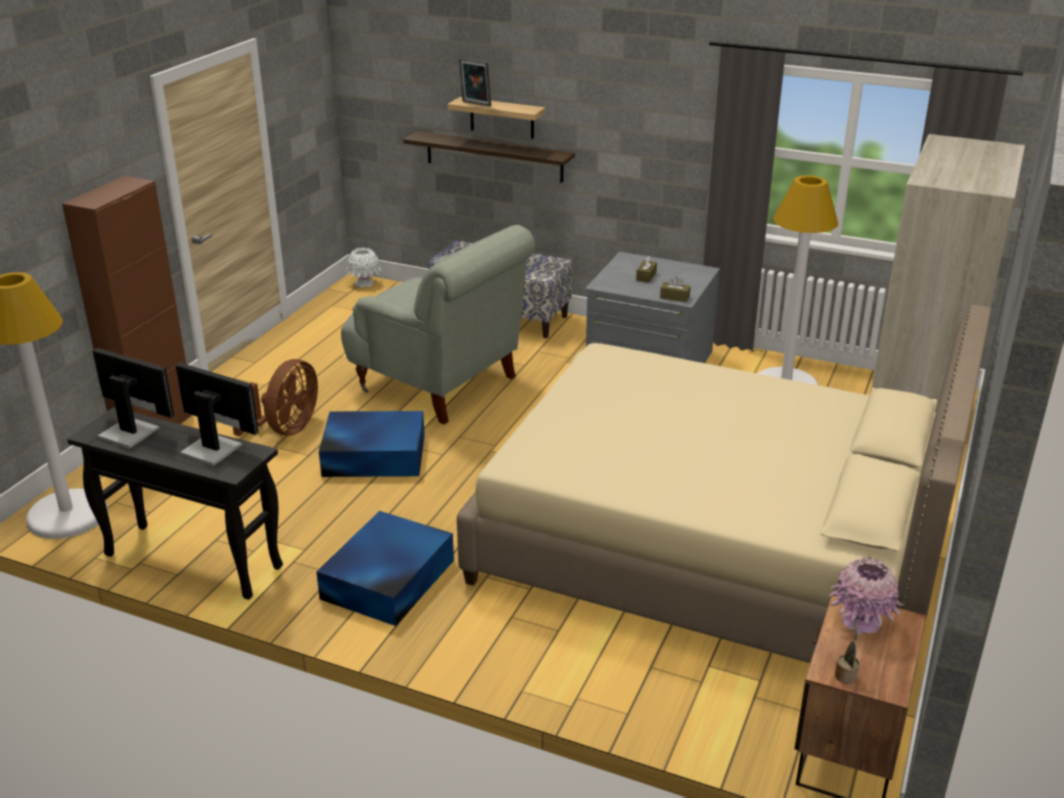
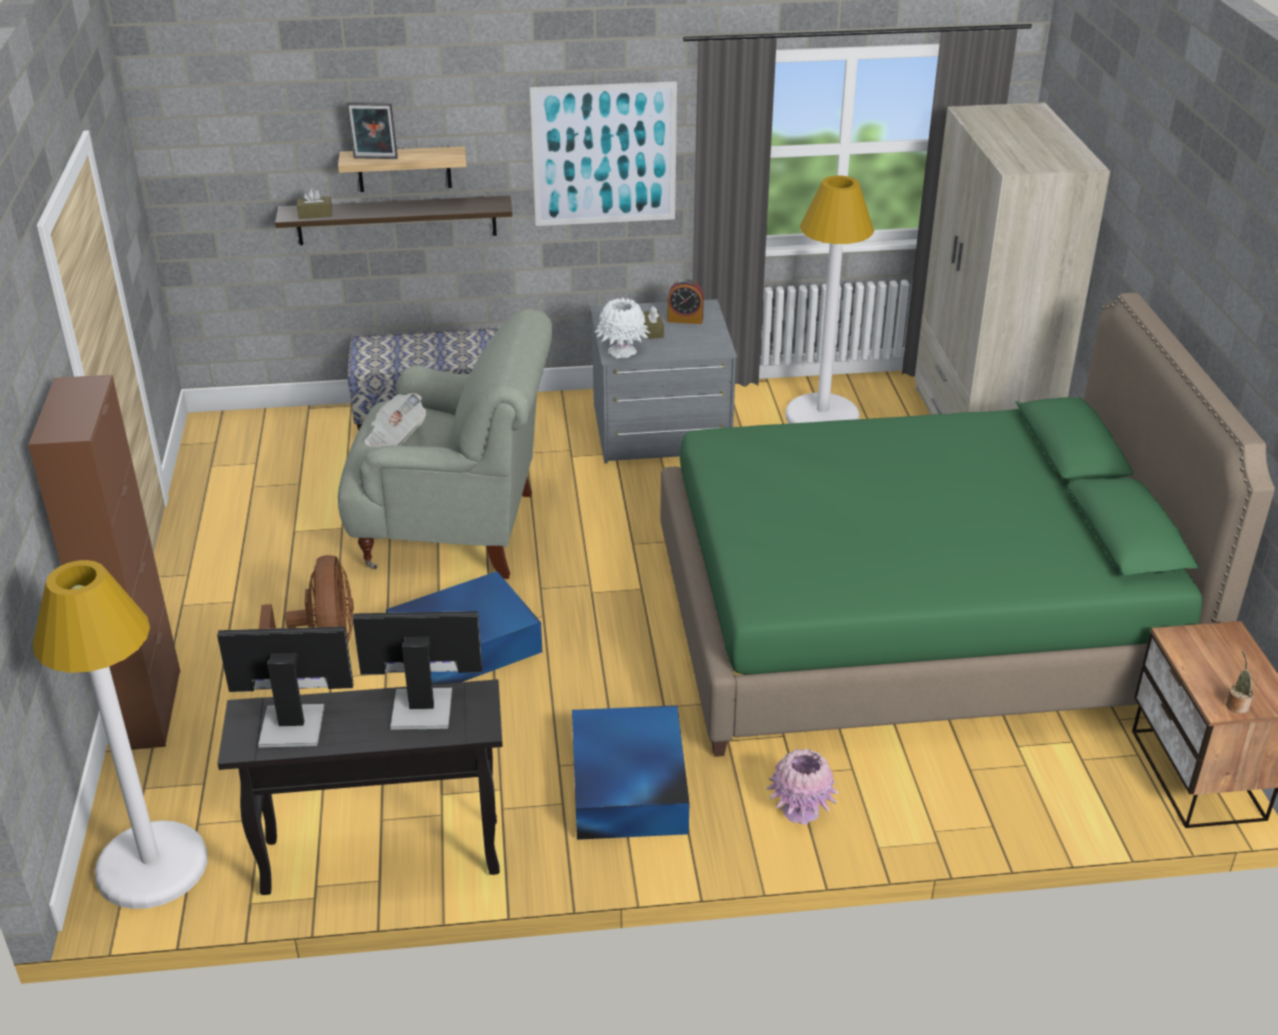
camera: 30 degrees left, 5 degrees up
(364, 283) = (224, 423): white vase -> white vase (622, 351)
(400, 297) = (396, 436): none -> newspaper
(647, 132) = (604, 154): none -> picture
(674, 297) = (708, 348): brown tissue box -> brown tissue box (315, 214)
(679, 275) = (685, 319): none -> alarm clock
(712, 549) = (914, 623): beige bed -> green bed
(860, 622) = (1200, 649): pink vase -> pink vase (800, 811)

